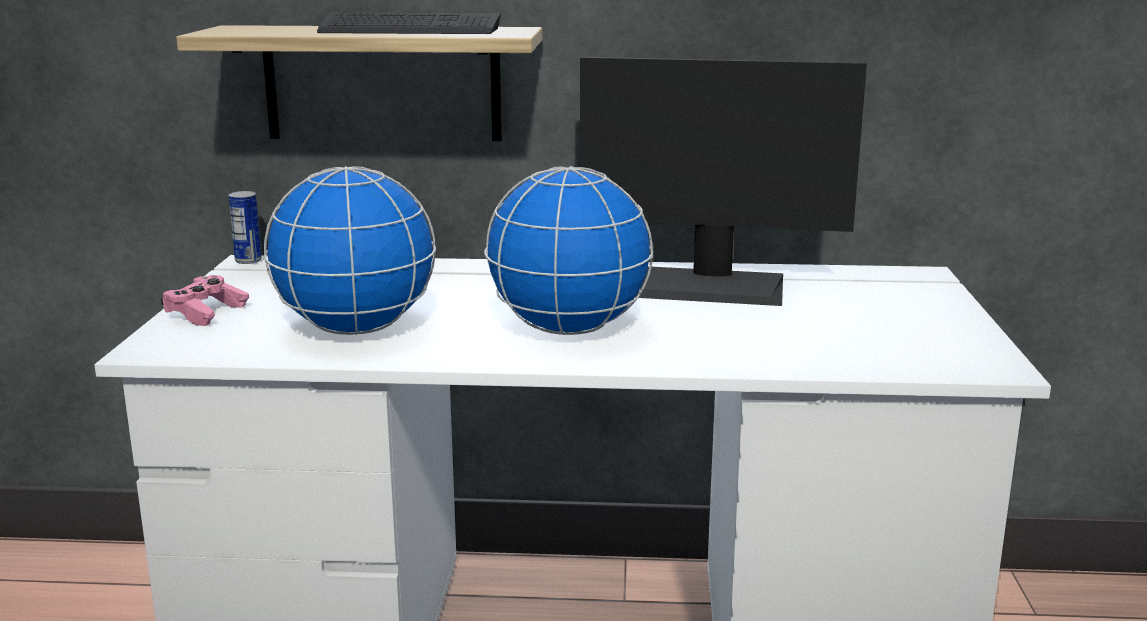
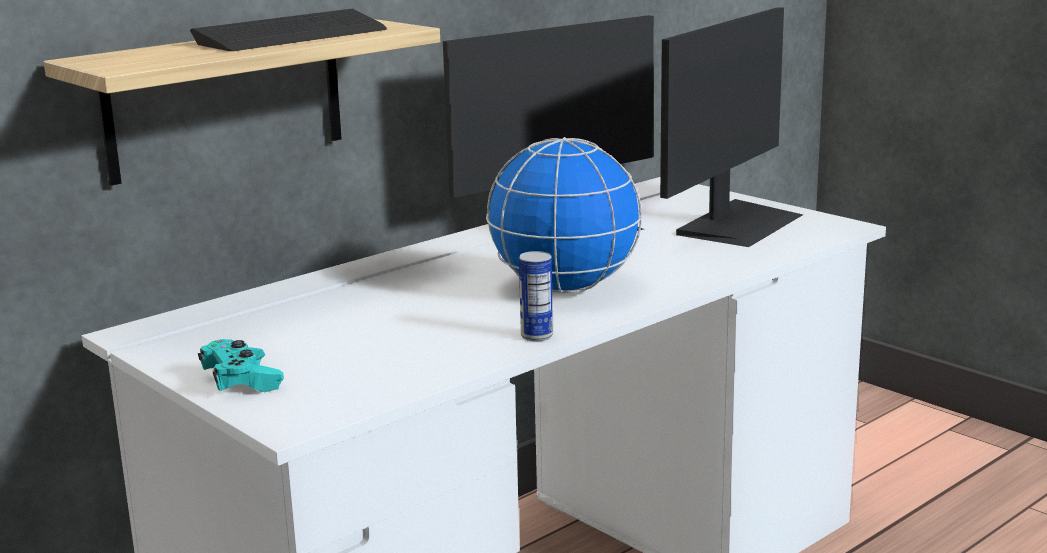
camera: 45 degrees left, 0 degrees up
(206, 313) = (241, 381): pink game controller -> turquoise game controller
(248, 260) = (123, 333): can -> can (537, 336)
(356, 329) = (415, 343): globe -> none
(886, 329) = (738, 223): none -> monitor

